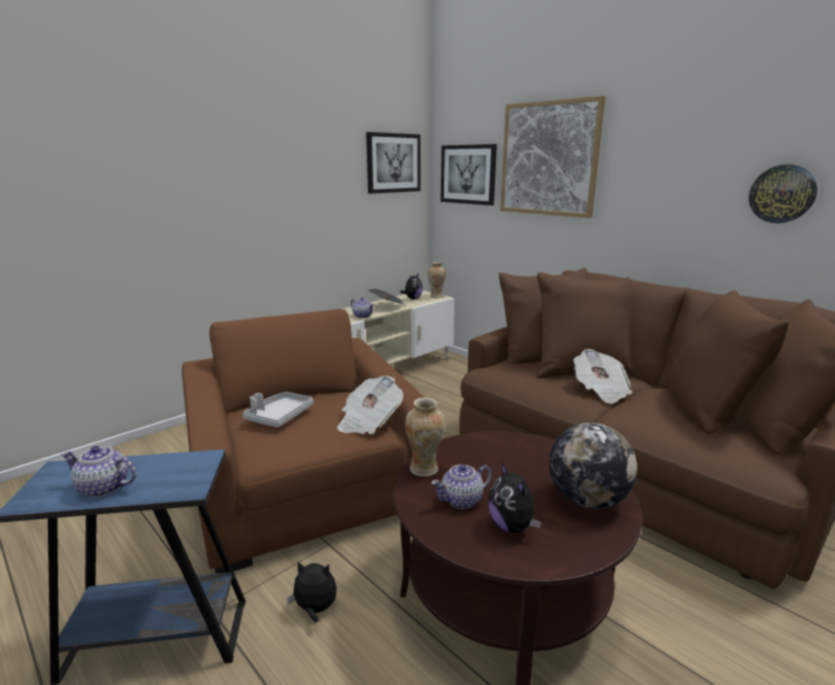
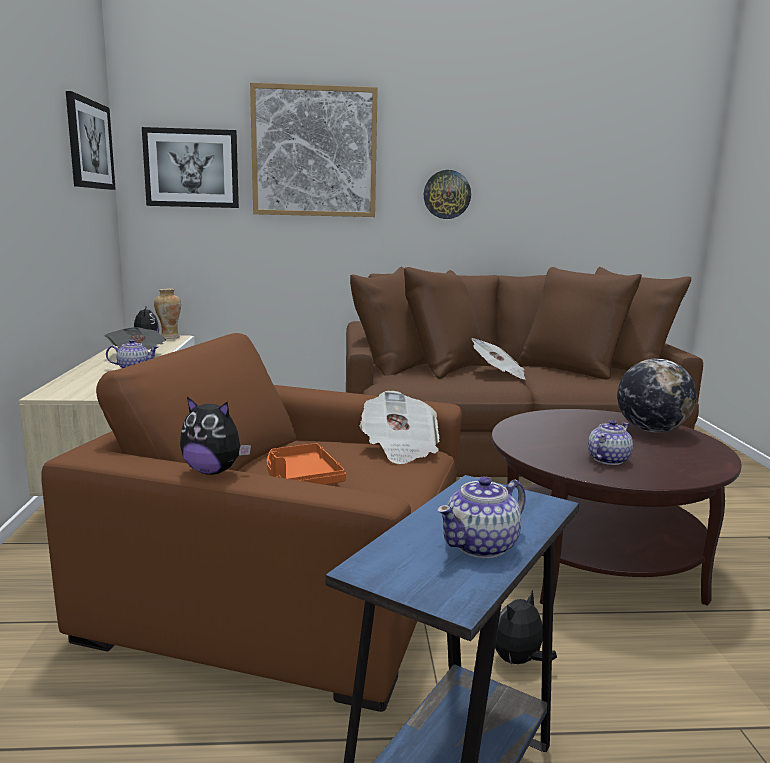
camera: 50 degrees left, 5 degrees down
(279, 416) = (301, 479): grey tray -> orange tray
(425, 469) = (538, 455): vase -> none
(462, 500) = (607, 459): teapot -> teapot turned 150 degrees counterclockwise
(512, 526) = (662, 458): plush toy -> plush toy (213, 471)
(782, 194) = (543, 188): wall clock -> wall clock (447, 194)

